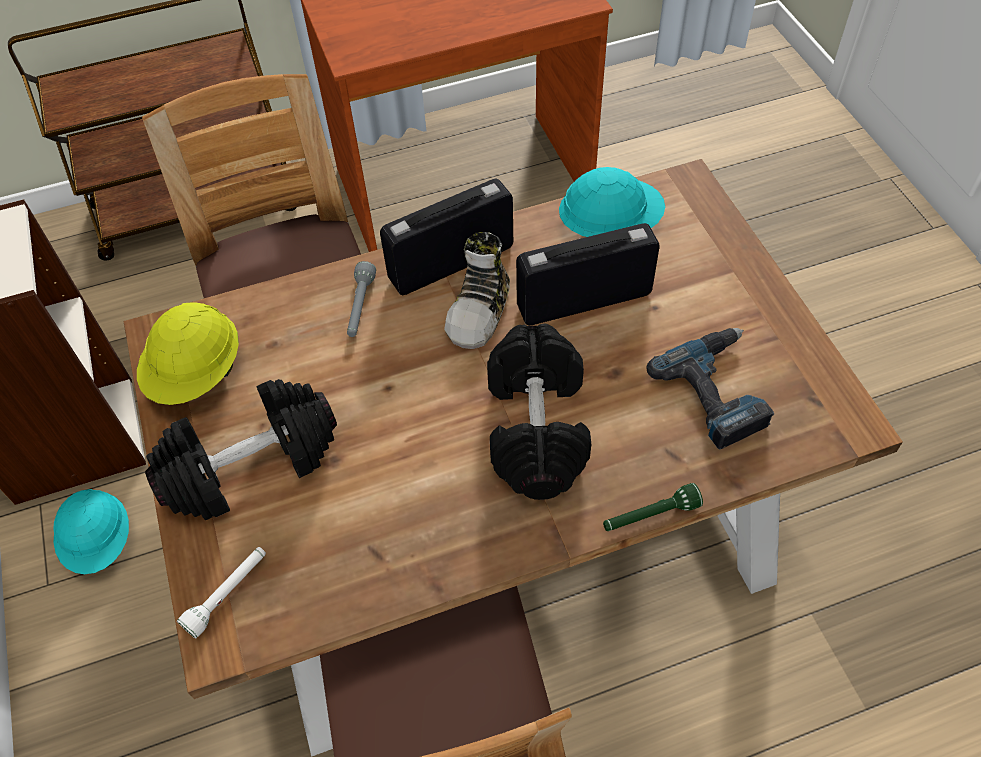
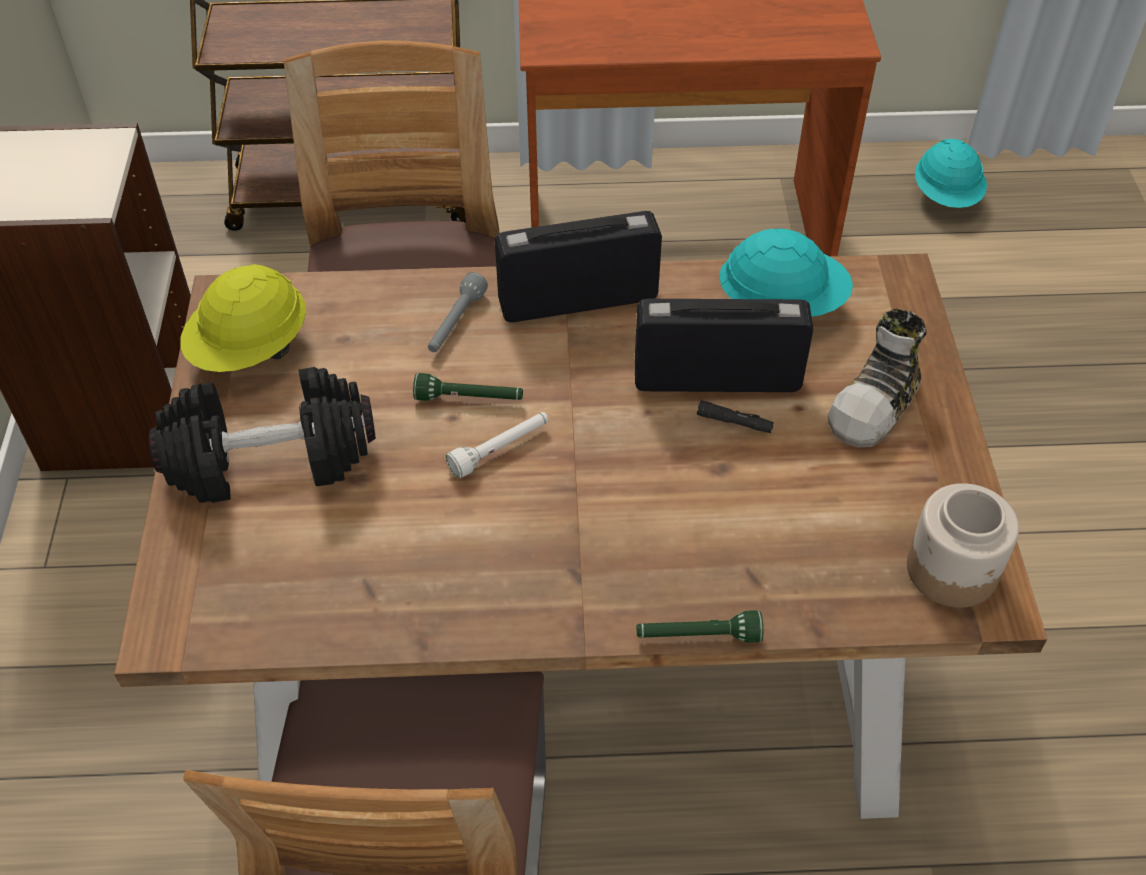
camera: 15 degrees right, 5 degrees down
(100, 542) = (117, 536): turquoise hard hat -> turquoise hard hat (946, 197)
(228, 594) = (195, 586): white flashlight -> white flashlight (500, 450)
(396, 368) = (469, 399): none -> green flashlight
(481, 309) = (591, 359): shoe -> shoe (876, 404)
(537, 428) = (605, 505): black dumbbell -> none
(610, 332) = (734, 422): none -> black flashlight
(719, 391) = (839, 521): power drill -> none
(816, 407) = (953, 570): none -> jar

